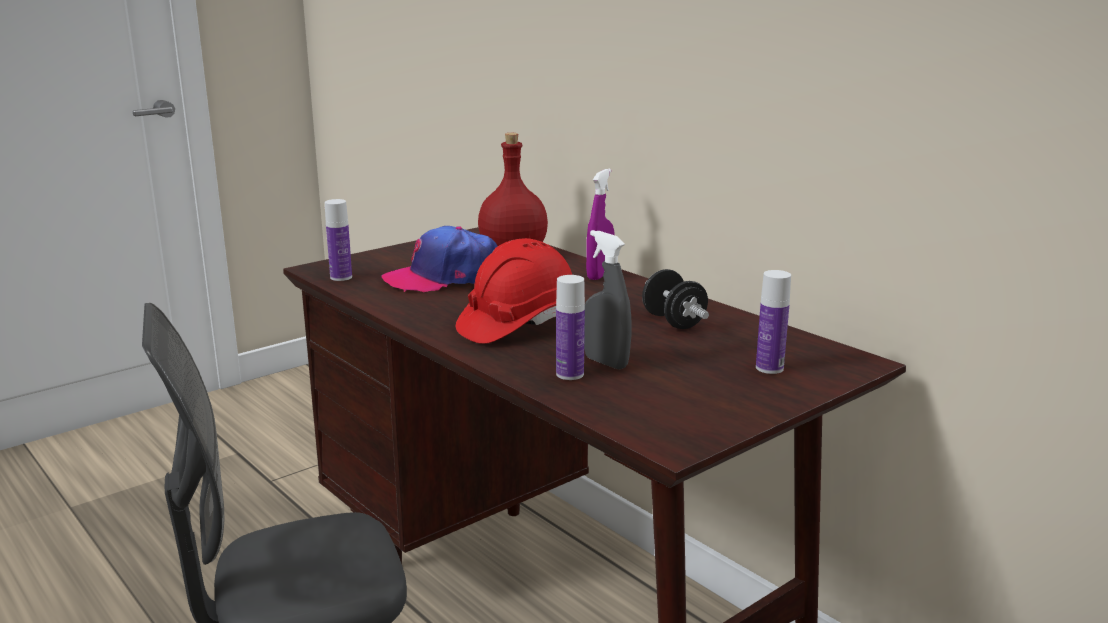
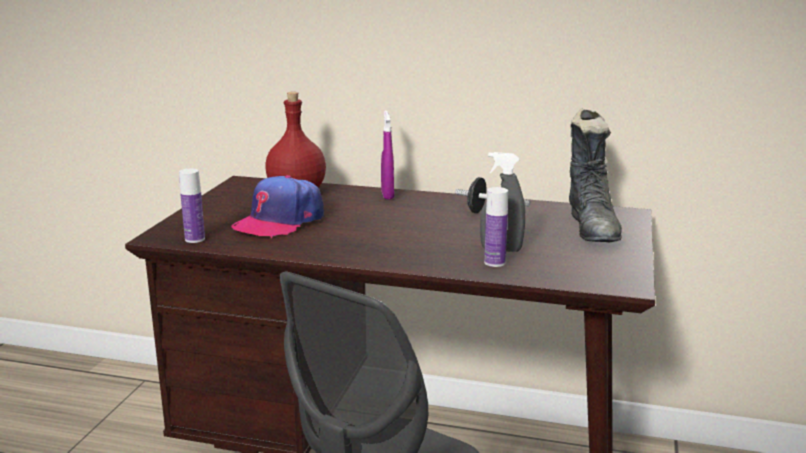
camera: 35 degrees left, 0 degrees up
(518, 324) = (400, 240): red hard hat -> none
(769, 368) = (593, 228): bottle -> black boot

